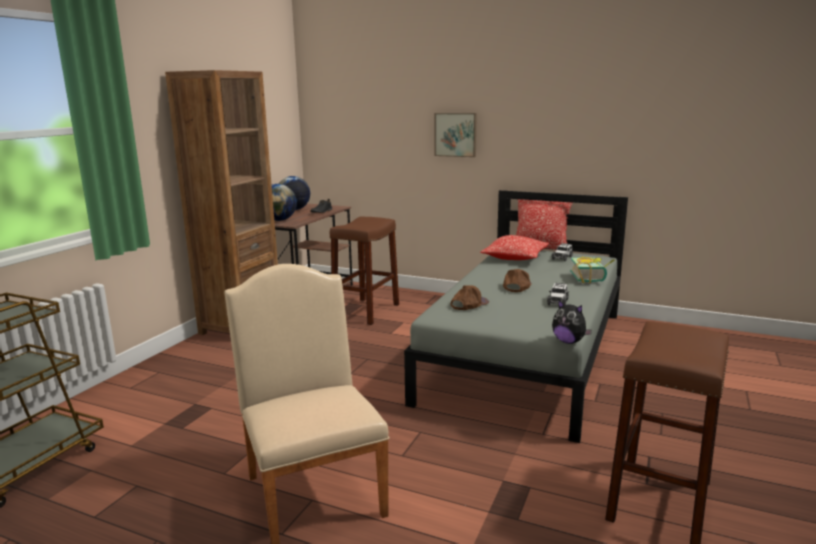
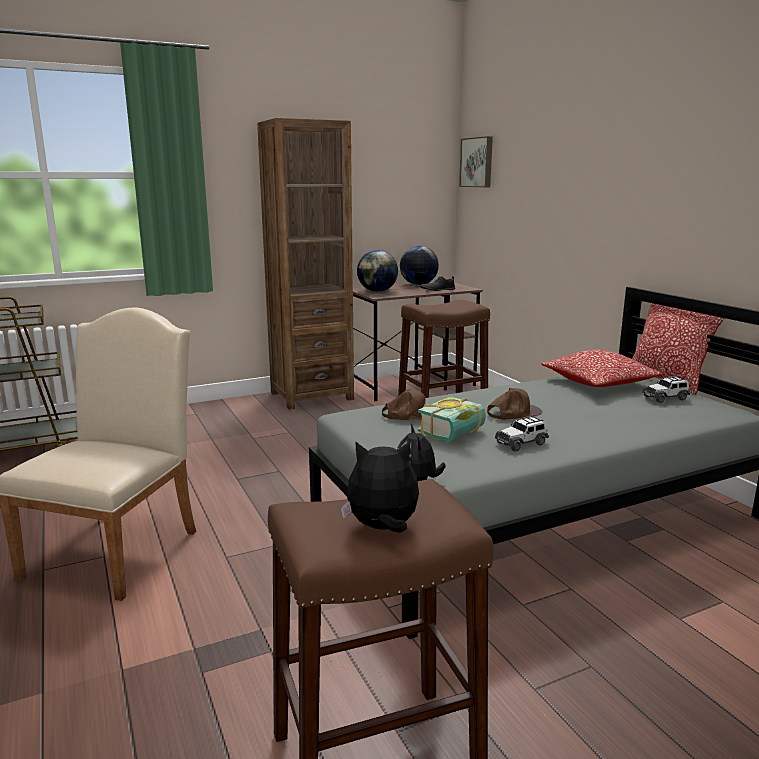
camera: 40 degrees right, 0 degrees up
(456, 134) = (592, 204): picture -> picture (477, 162)
(591, 278) = (641, 431): book -> book (456, 434)
(692, 348) = (382, 528): none -> plush toy

